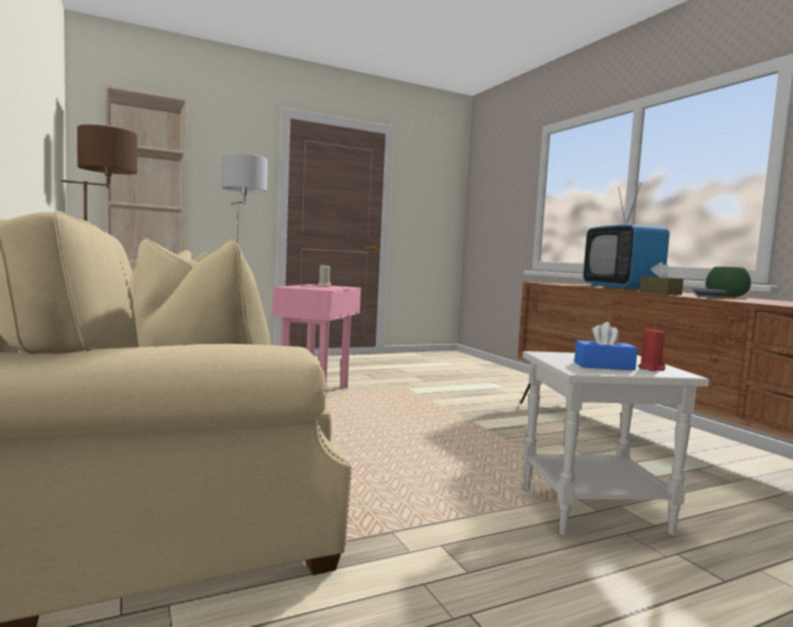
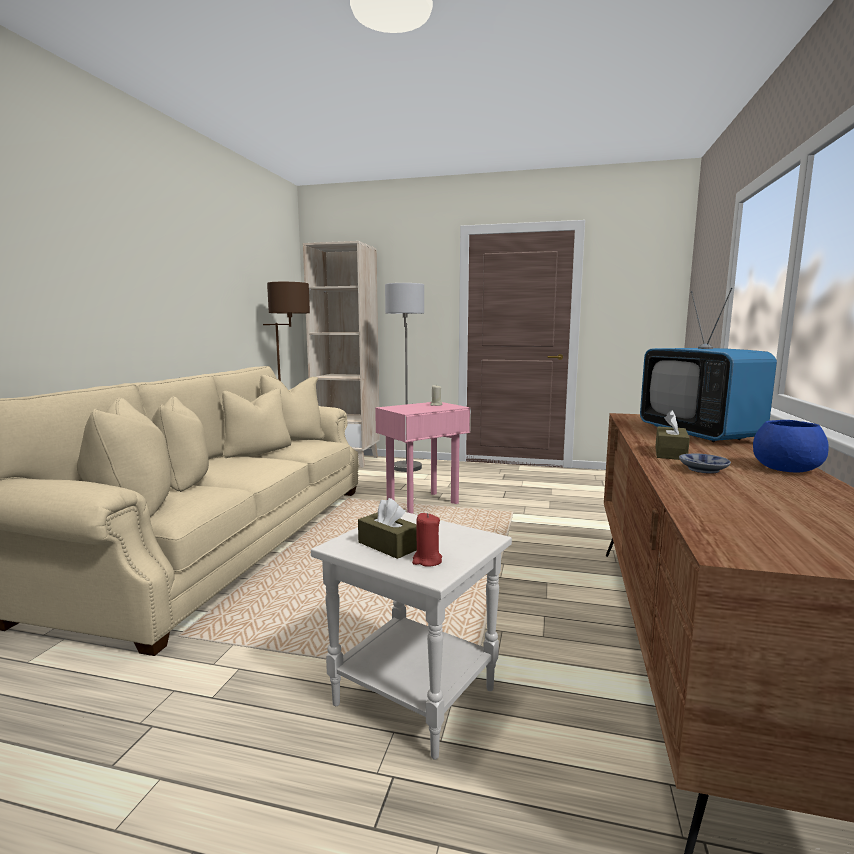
camera: 40 degrees right, 5 degrees up
(604, 366) = (388, 546): blue tissue box -> brown tissue box
(621, 288) = (698, 433): television -> television turned 45 degrees counterclockwise
(726, 296) = (785, 468): green bowl -> blue bowl

